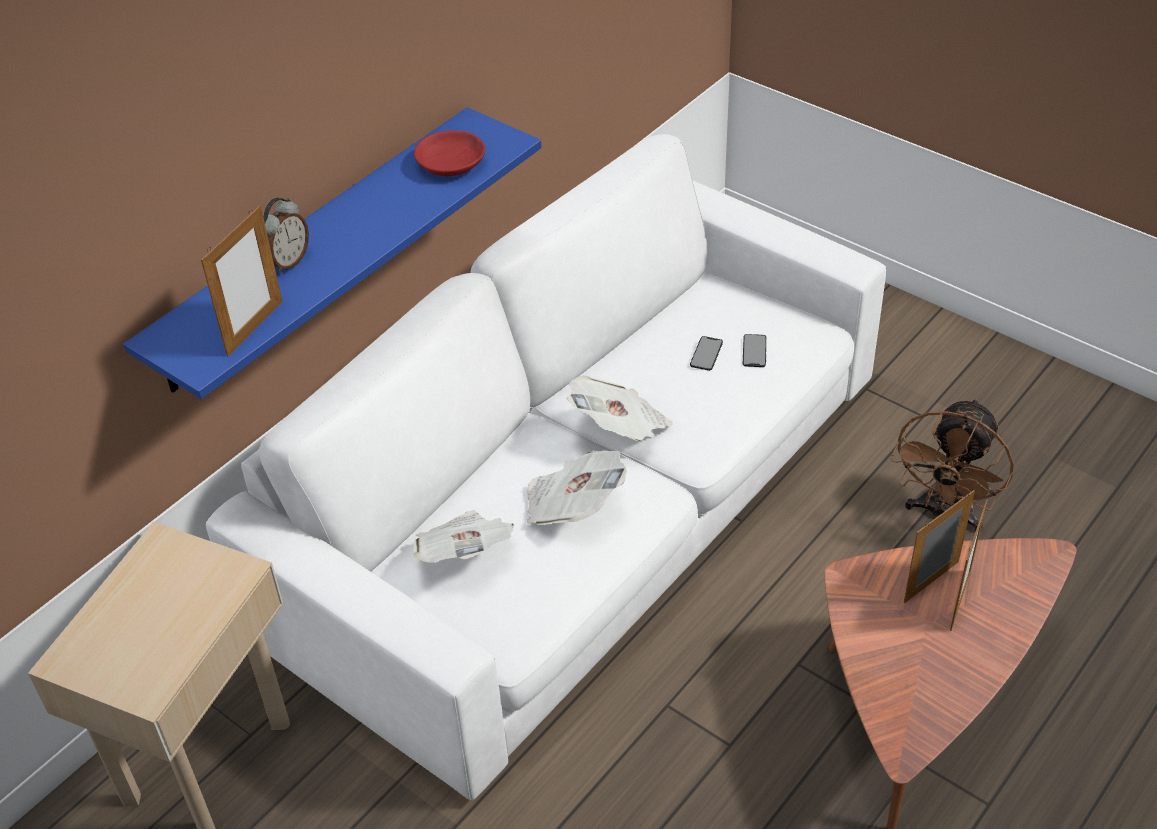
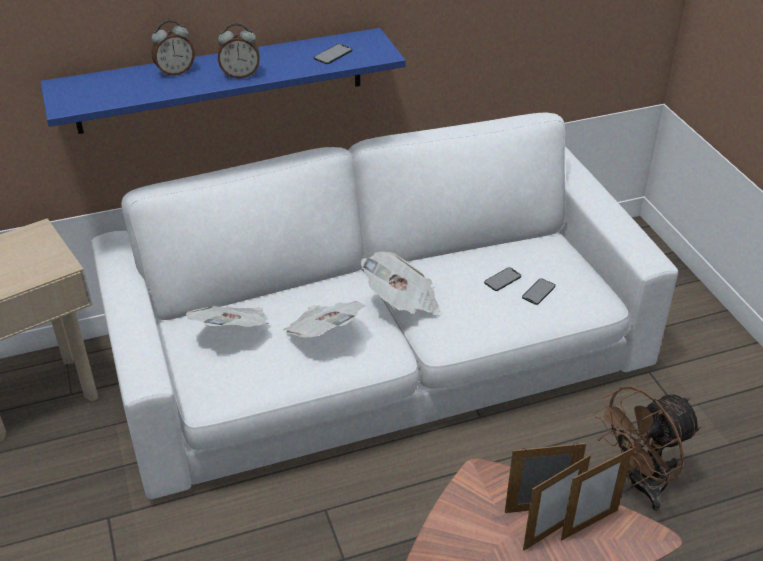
camera: 30 degrees right, 5 degrees down
(255, 328) = (115, 99): picture frame -> picture frame (589, 524)
(373, 234) = (240, 75): none -> alarm clock
(452, 164) = (333, 54): red bowl -> phone

